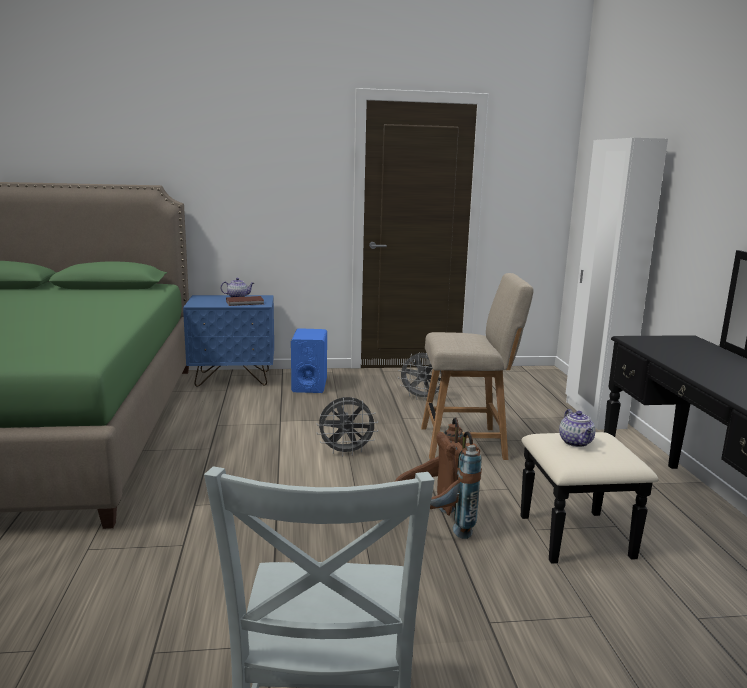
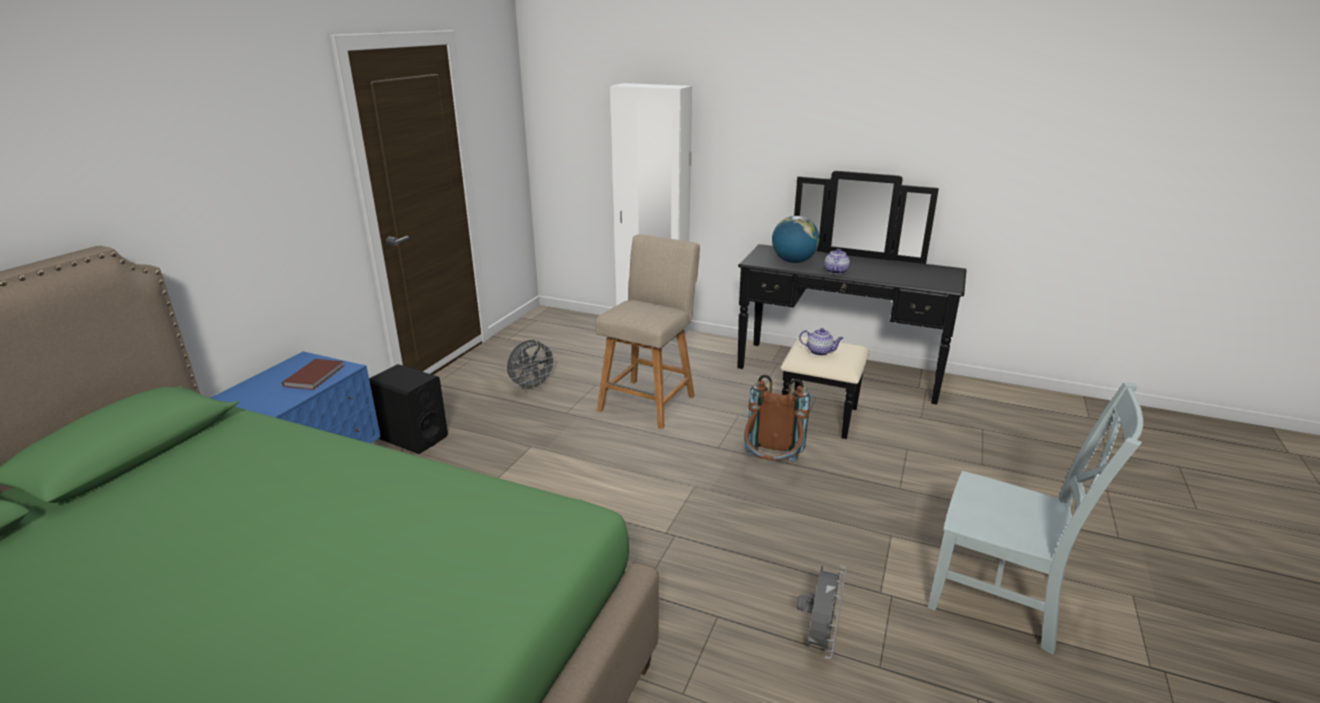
camera: 60 degrees left, 10 degrees up
(238, 297) = (274, 374): teapot -> teapot (835, 271)
(309, 385) = (413, 438): blue speaker -> black speaker
(346, 452) = (609, 466): grey fan -> grey fan (819, 641)
(676, 351) = (793, 261): none -> globe

